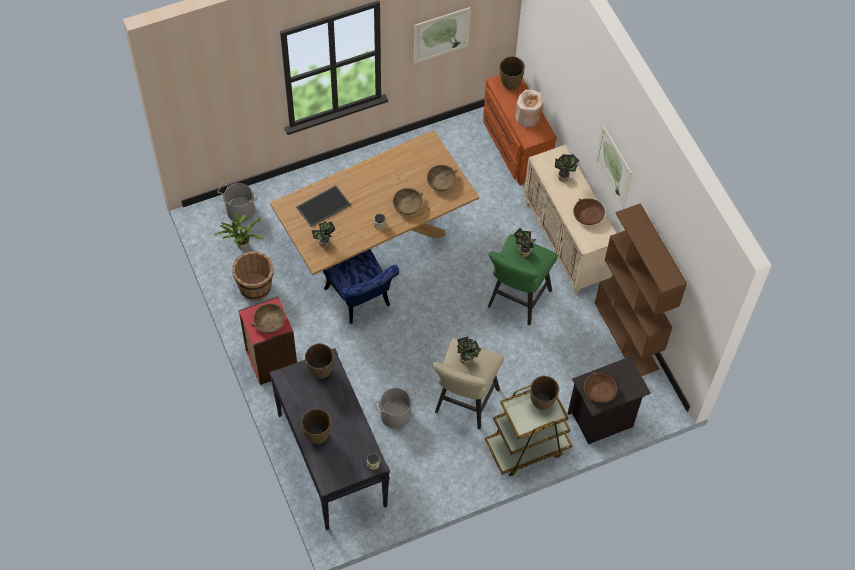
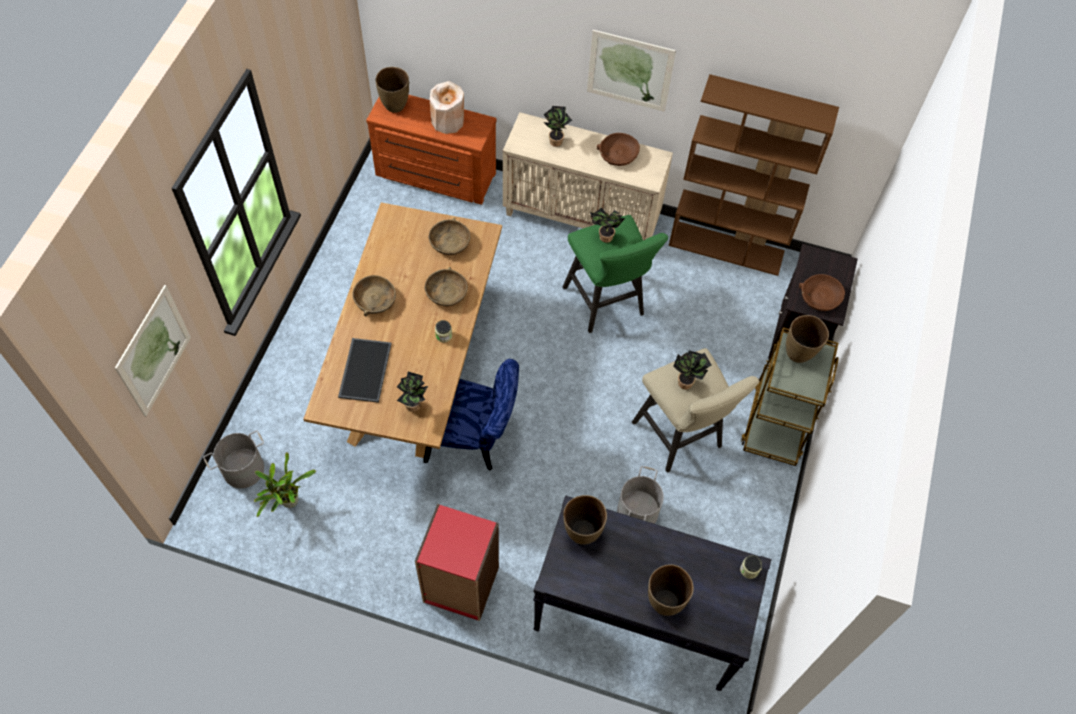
camera: 50 degrees left, 0 degrees up
(255, 286) = (353, 528): brown bucket -> none
(269, 322) = (462, 539): brown bowl -> brown bowl (375, 300)
(441, 35) = (312, 86): picture -> picture (154, 351)

